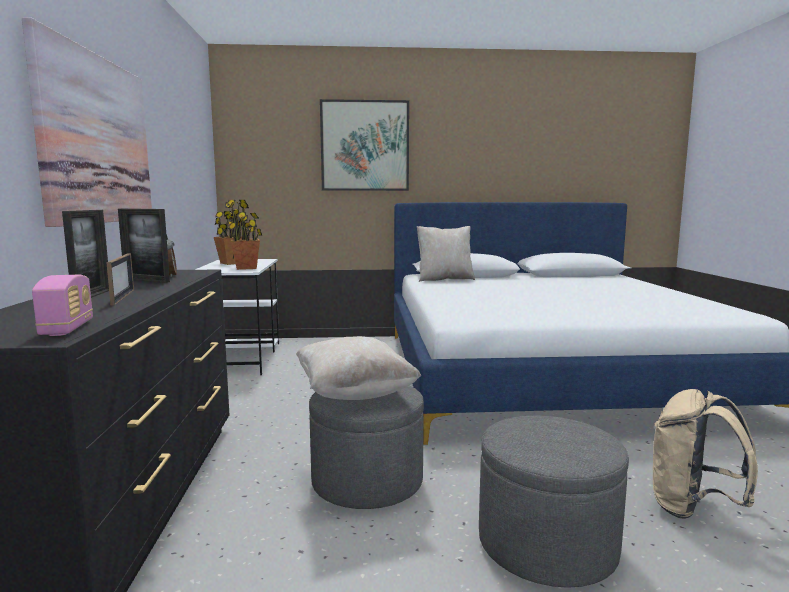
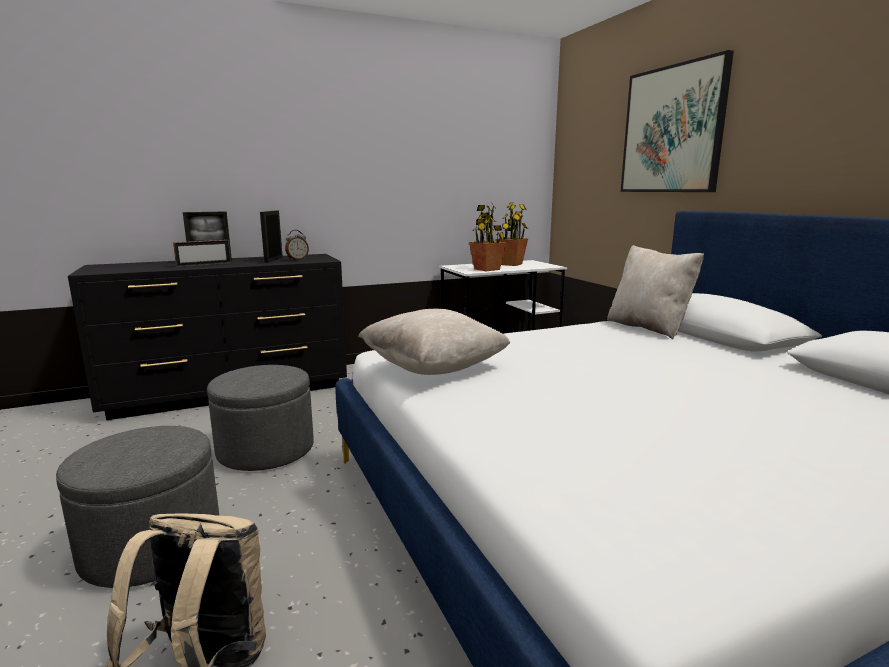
camera: 70 degrees right, 5 degrees up
(67, 328) = (109, 271): radio -> none
(97, 140) = (297, 163): picture -> none
(354, 394) = (254, 373): beige pillow -> beige pillow (433, 368)

